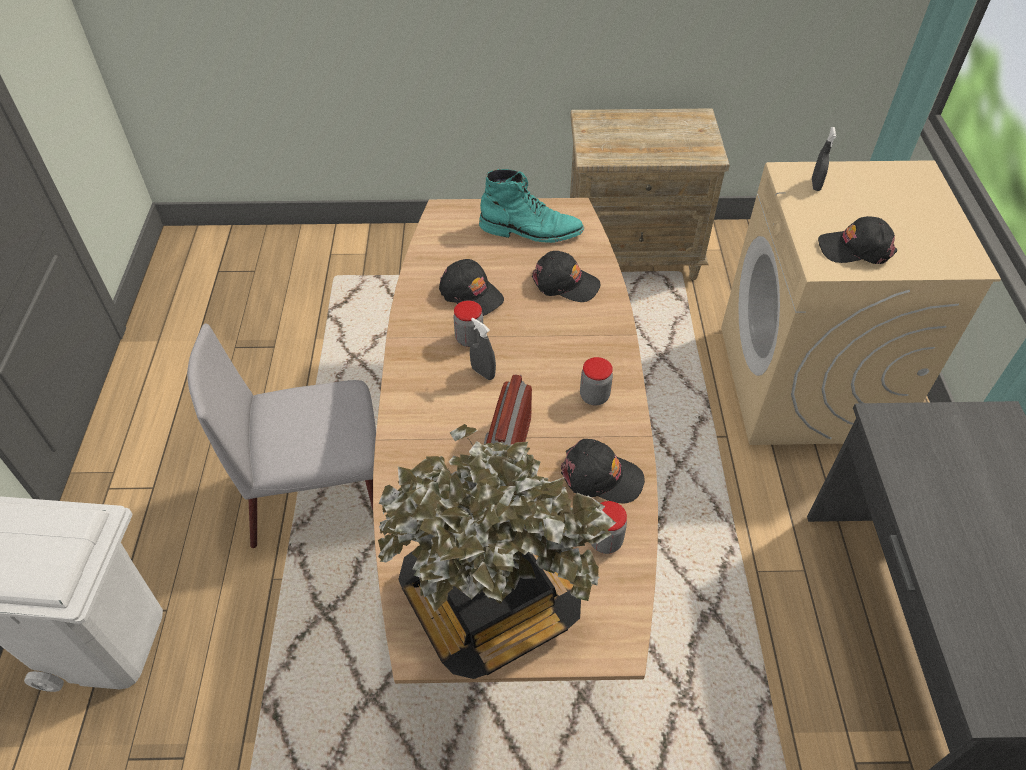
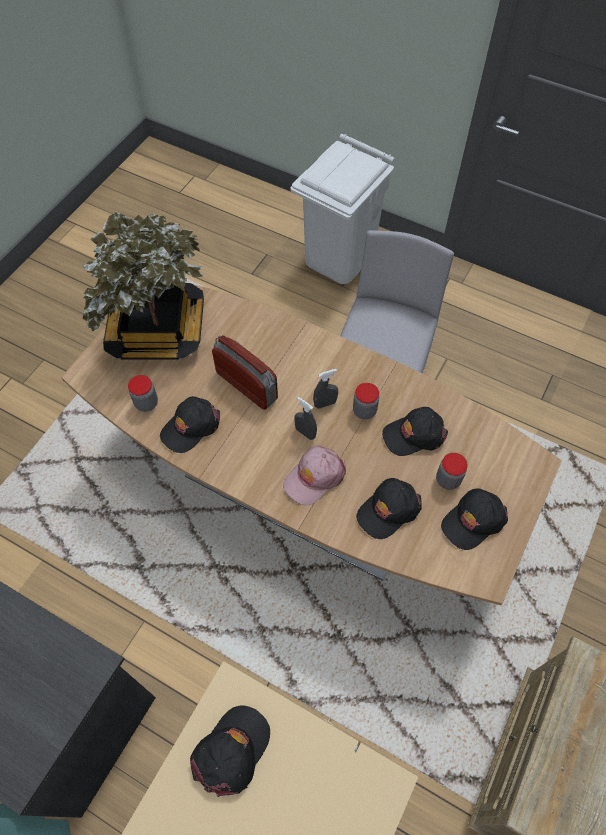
camera: 120 degrees right, 10 degrees up
(531, 231) = (473, 521): turquoise boot -> black cap
(574, 345) = (314, 477): none -> pink cap
(594, 396) = (257, 462): jar -> jar (448, 480)
(815, 185) = (348, 801): grey spray bottle -> grey spray bottle (305, 433)

